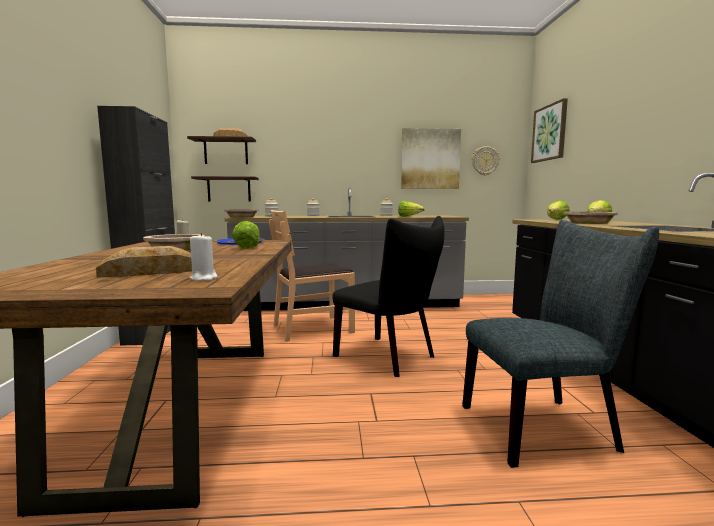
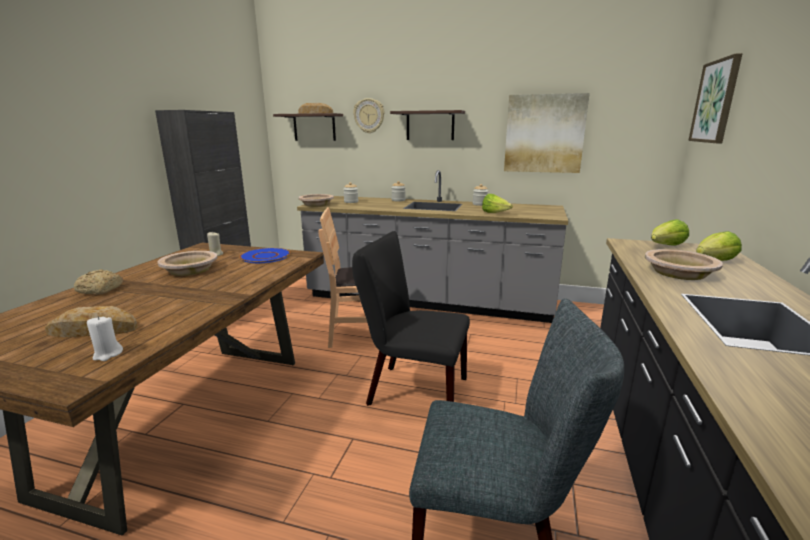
camera: 20 degrees right, 10 degrees up
(96, 259) = (100, 290): none -> bread
(229, 189) = (318, 167): shelf -> shelf (430, 125)
(247, 247) = (251, 273): lettuce -> none
(390, 357) = (411, 390): black chair -> black chair turned 135 degrees clockwise
(485, 161) = (622, 136): wall clock -> wall clock (369, 115)

